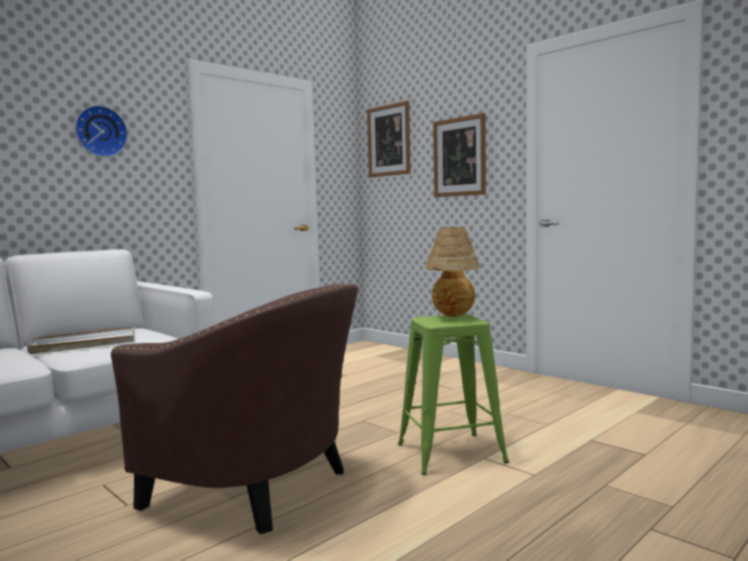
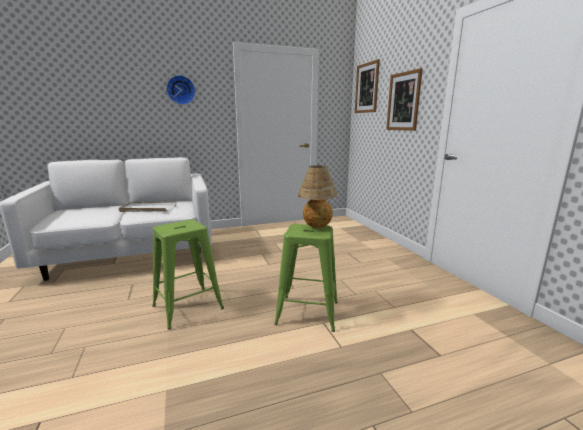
camera: 25 degrees right, 10 degrees up
(260, 488) = (188, 307): brown armchair -> green stool

